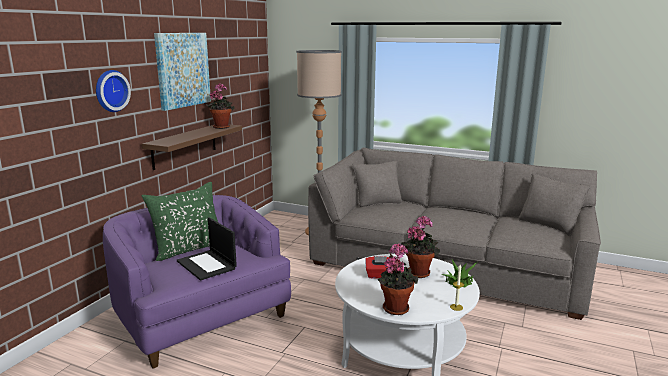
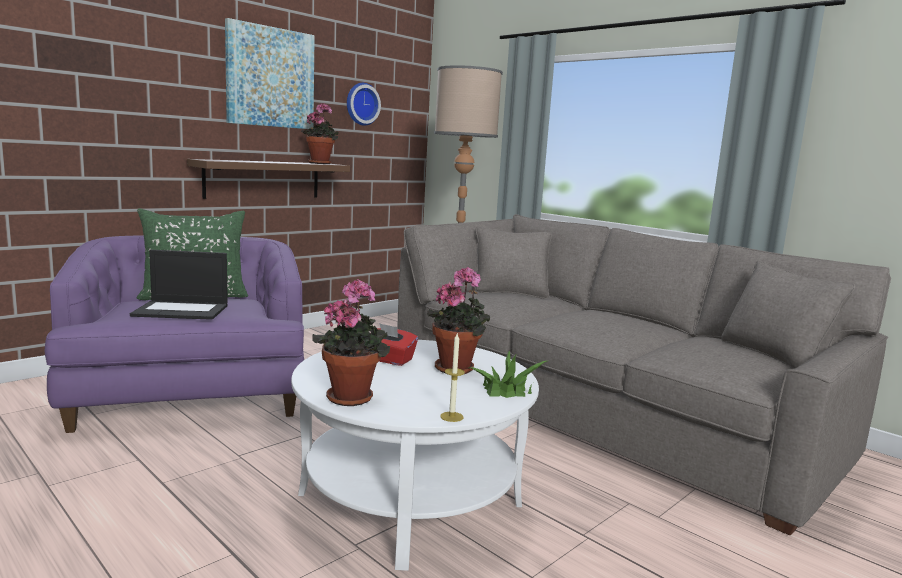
camera: 20 degrees right, 5 degrees down
(110, 91) = (142, 78): wall clock -> wall clock (361, 104)
(207, 265) = (182, 310): laptop -> laptop turned 75 degrees counterclockwise

